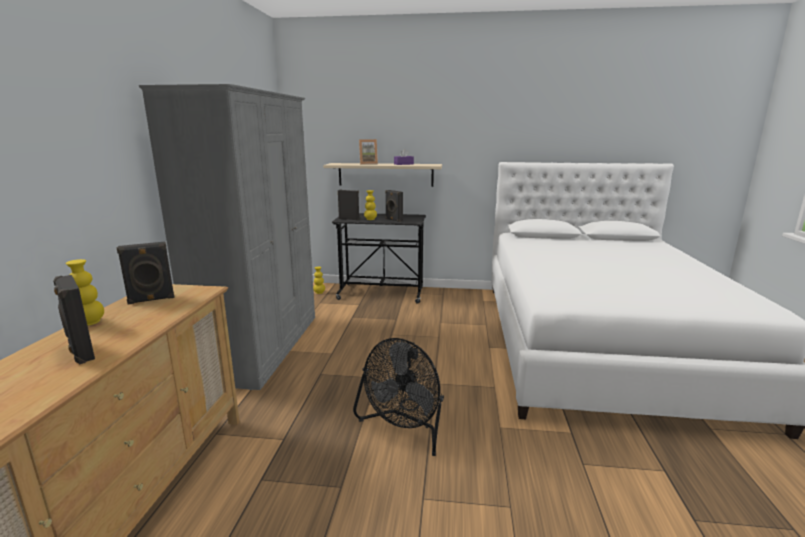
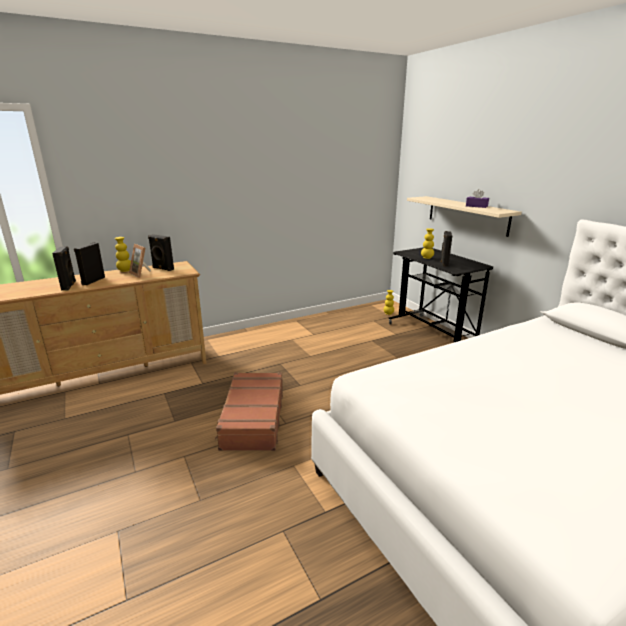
camera: 55 degrees right, 5 degrees up
(263, 346) = (288, 332): grey wardrobe -> none
(349, 219) = (412, 253): black speaker -> black speaker (69, 286)
(368, 164) = (447, 201): picture frame -> picture frame (142, 274)
(403, 426) = (252, 419): black fan -> brown suitcase

